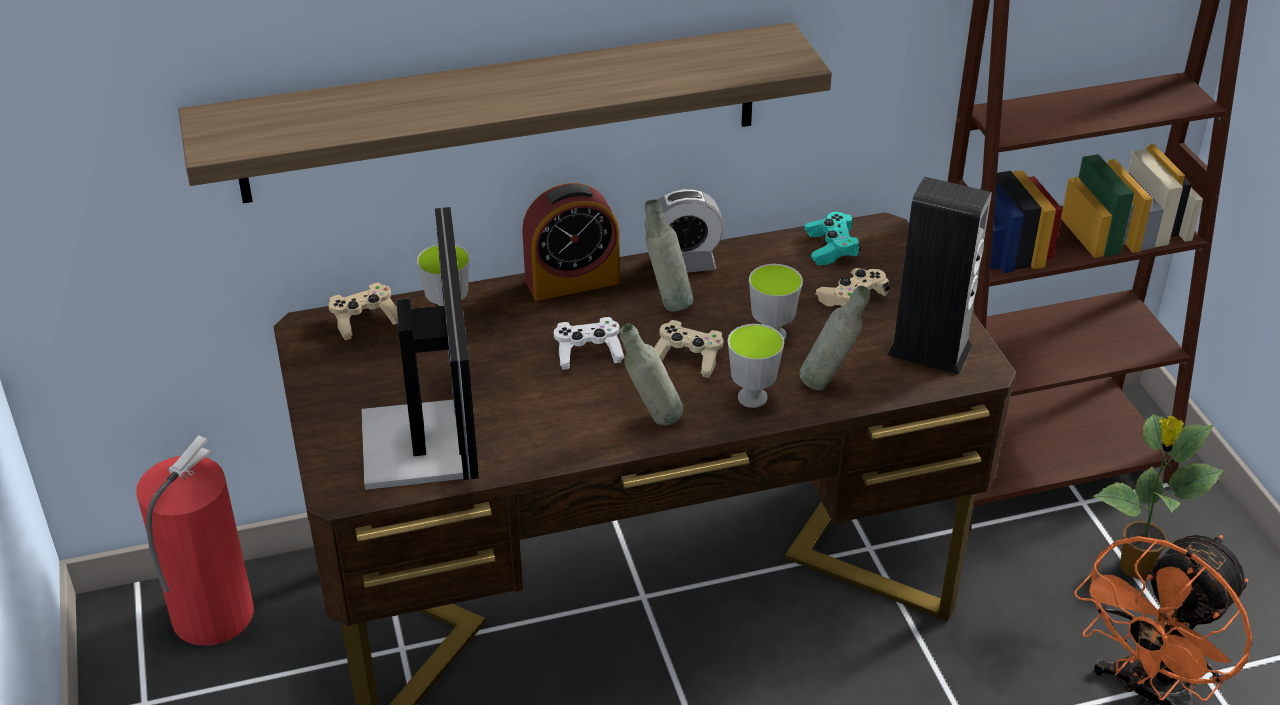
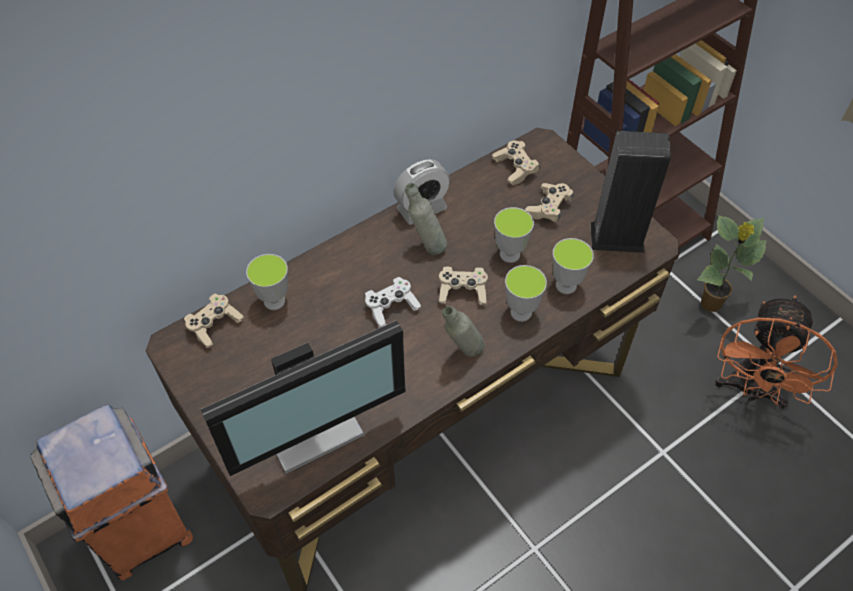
camera: 20 degrees left, 15 degrees up
(209, 617) = (143, 531): fire extinguisher -> orange trash can
(426, 443) = (311, 424): monitor -> monitor turned 90 degrees clockwise
(501, 113) = (282, 148): shelf -> none
(572, 281) = (351, 246): alarm clock -> none
(829, 384) = (566, 285): grey bottle -> cup
(831, 248) = (515, 168): turquoise game controller -> beige game controller

